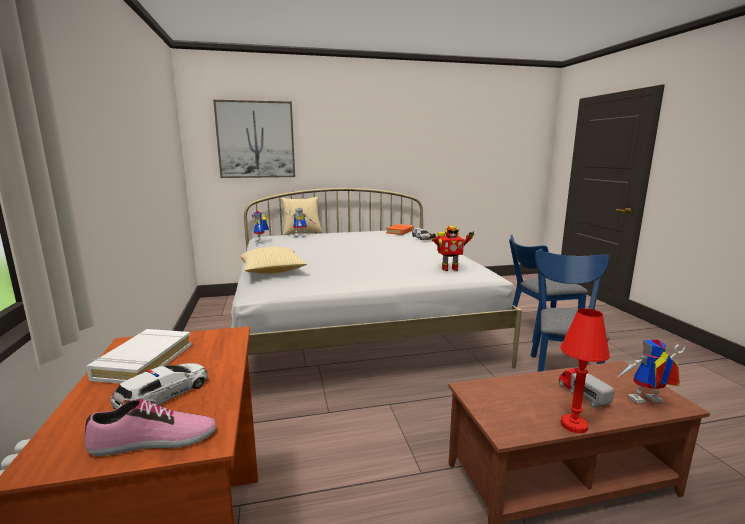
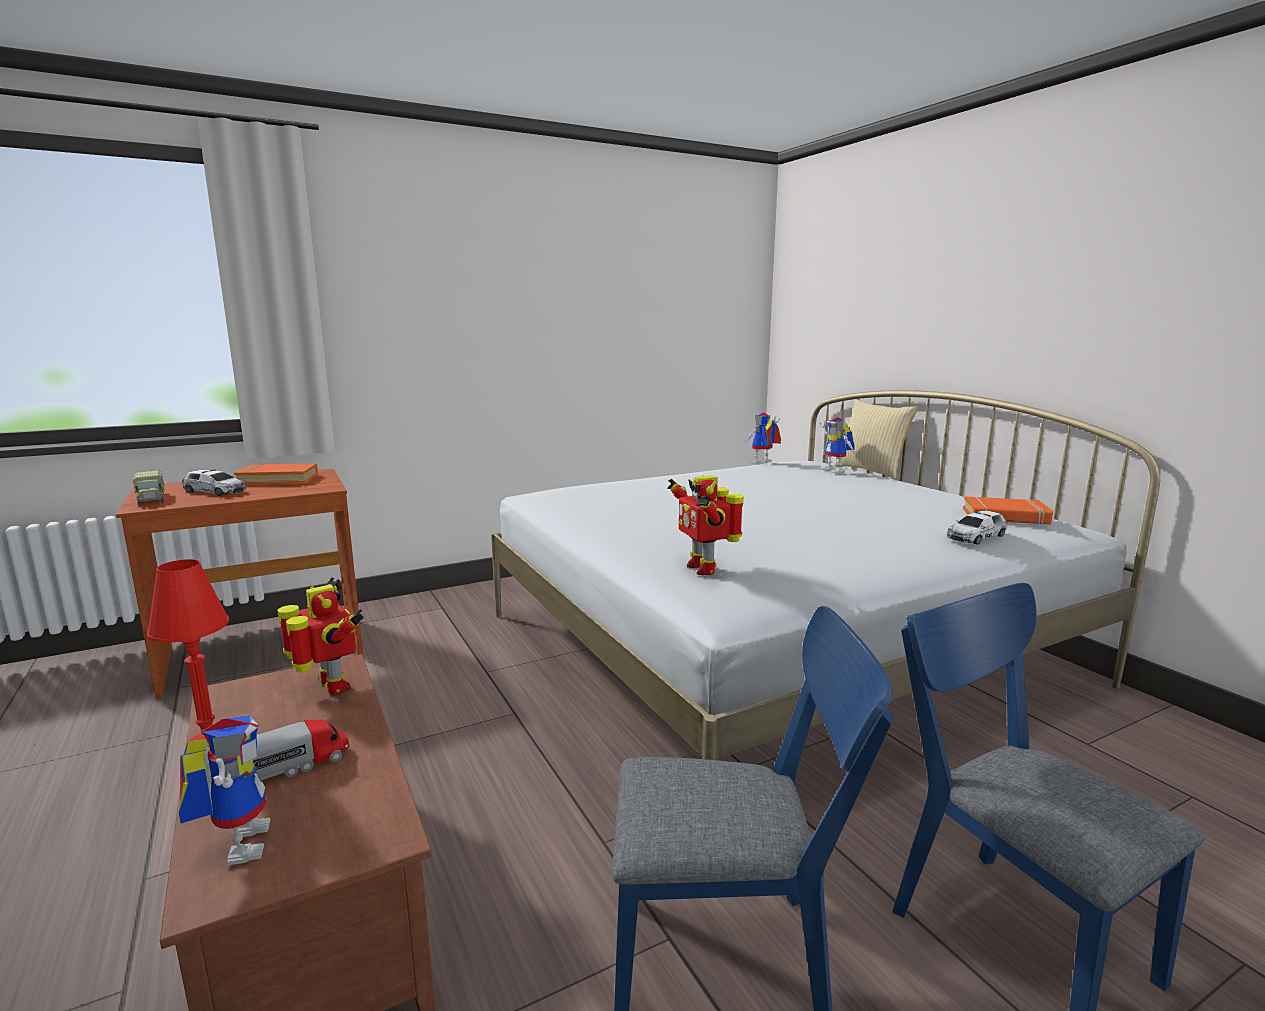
camera: 75 degrees right, 0 degrees up
(143, 361) = (279, 480): white book -> orange book
(154, 441) = (151, 499): shoe -> toy truck
(256, 140) = (848, 295): picture -> none
(272, 271) = (602, 486): pillow -> none
(496, 390) = (331, 687): none -> toy robot

